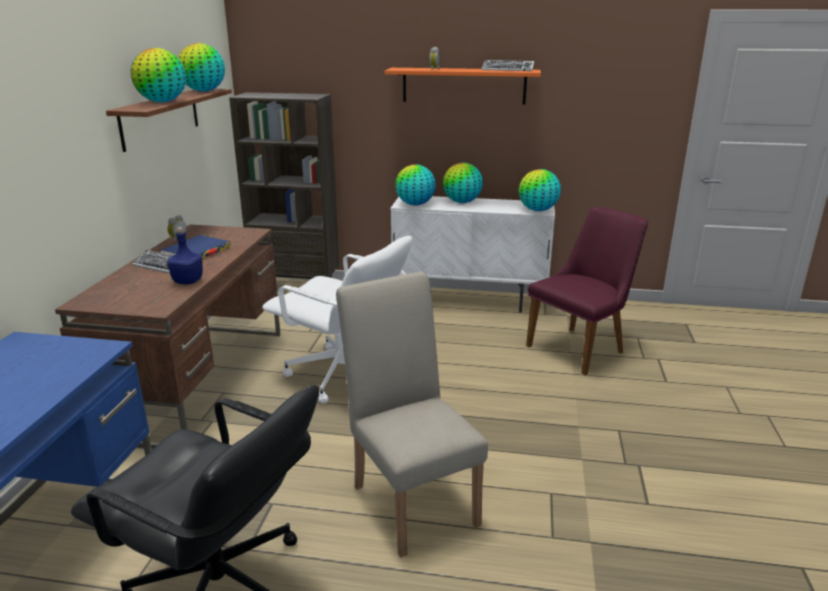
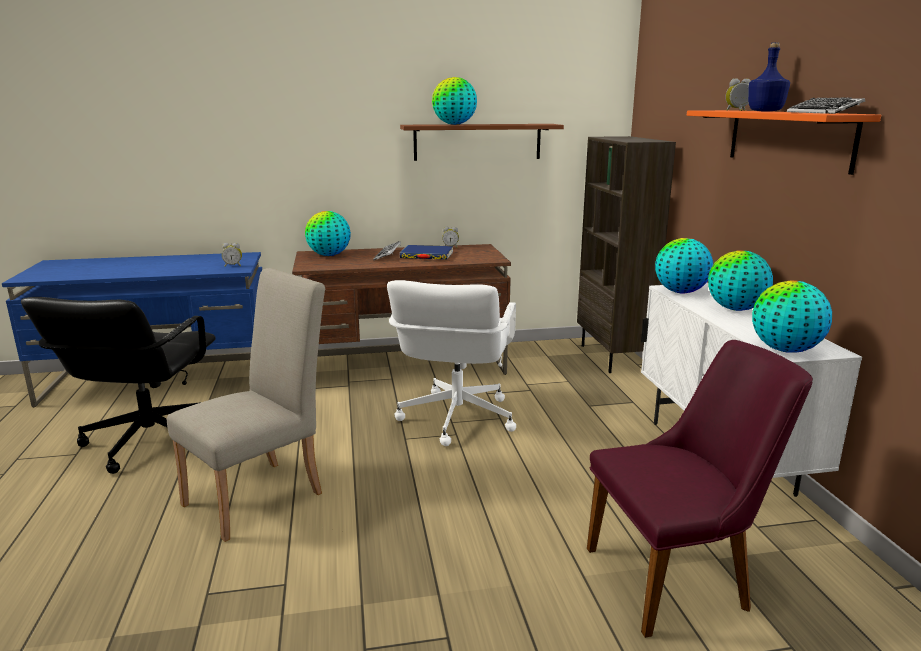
camera: 70 degrees right, 5 degrees down
(75, 351) = (233, 265): none -> alarm clock
(188, 281) = (362, 264): blue bottle -> blue bottle (765, 111)
(204, 91) = (532, 124): globe -> globe (329, 255)
(582, 347) = (680, 577): purple chair -> purple chair turned 45 degrees counterclockwise

